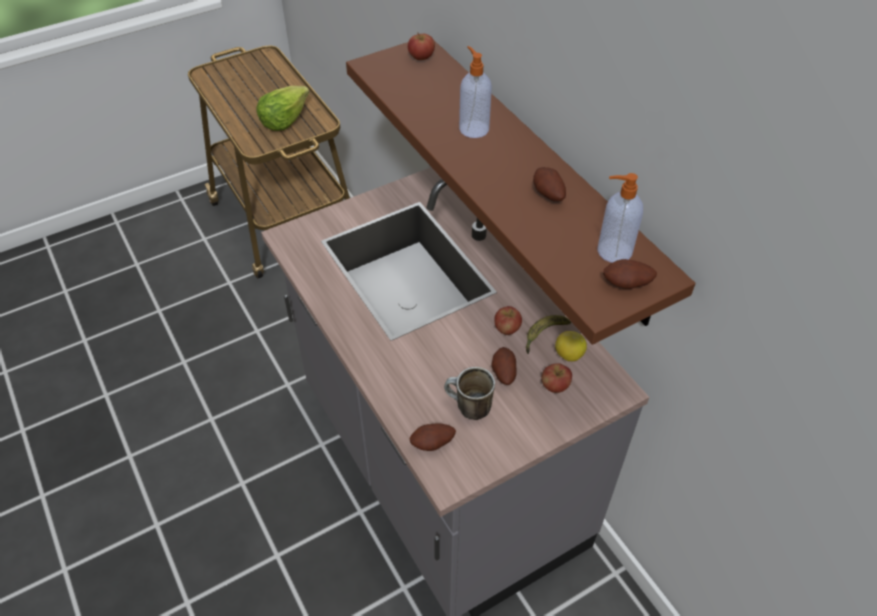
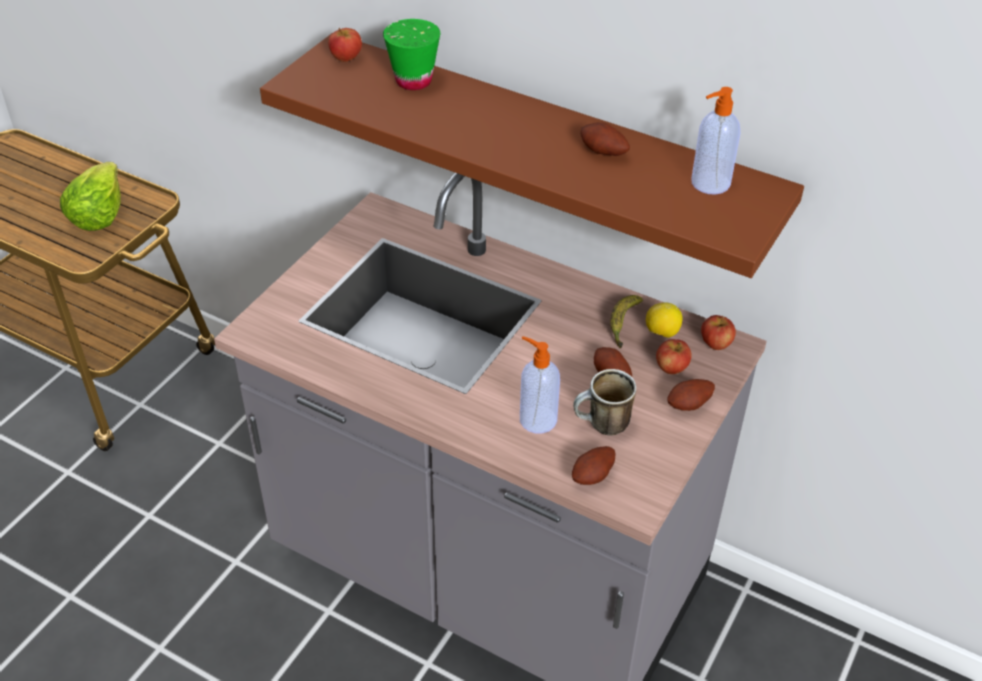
camera: 30 degrees left, 5 degrees down
(454, 90) = (413, 81): none -> green cup
(473, 128) = (469, 113): soap dispenser -> soap dispenser (536, 419)
(506, 329) = (580, 332): apple -> apple (715, 344)
(627, 285) = (747, 209): potato -> potato (690, 405)

